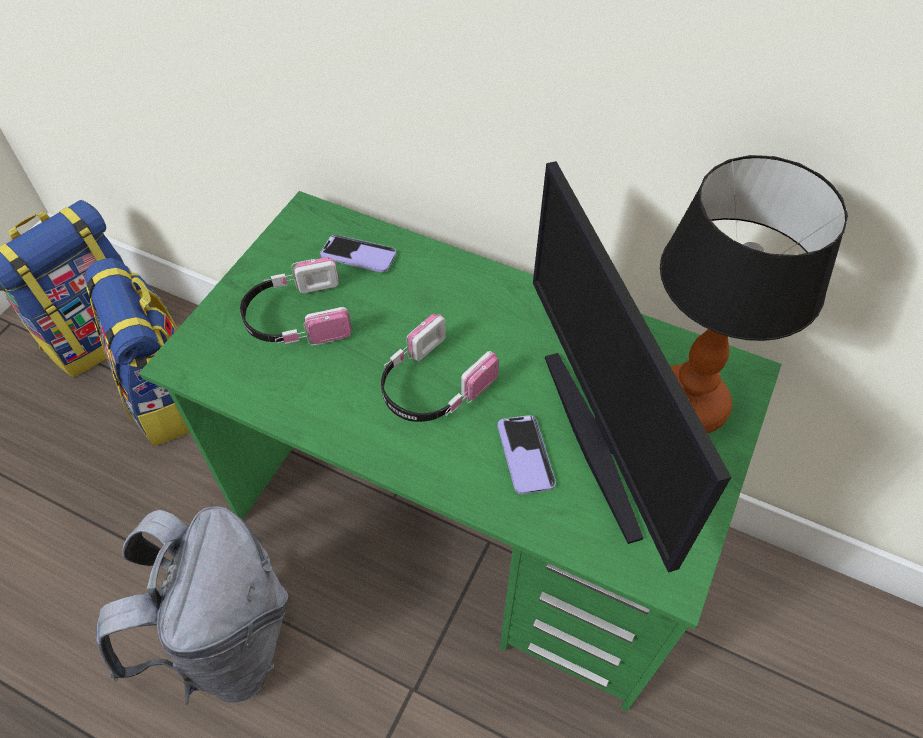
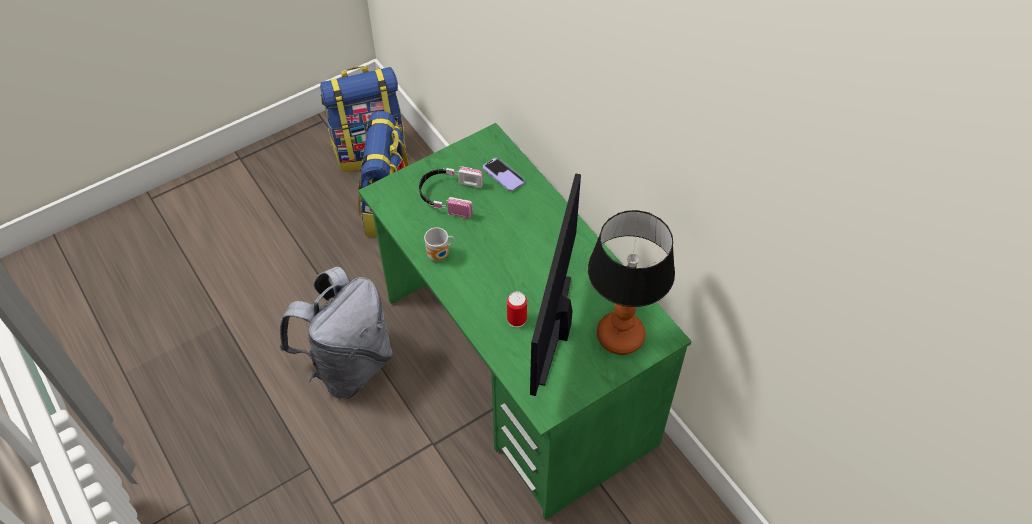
camera: 30 degrees right, 0 degrees up
(339, 413) = (440, 255): none -> mug
(432, 386) = (494, 264): headphones -> none
(525, 455) = (516, 319): phone -> can

